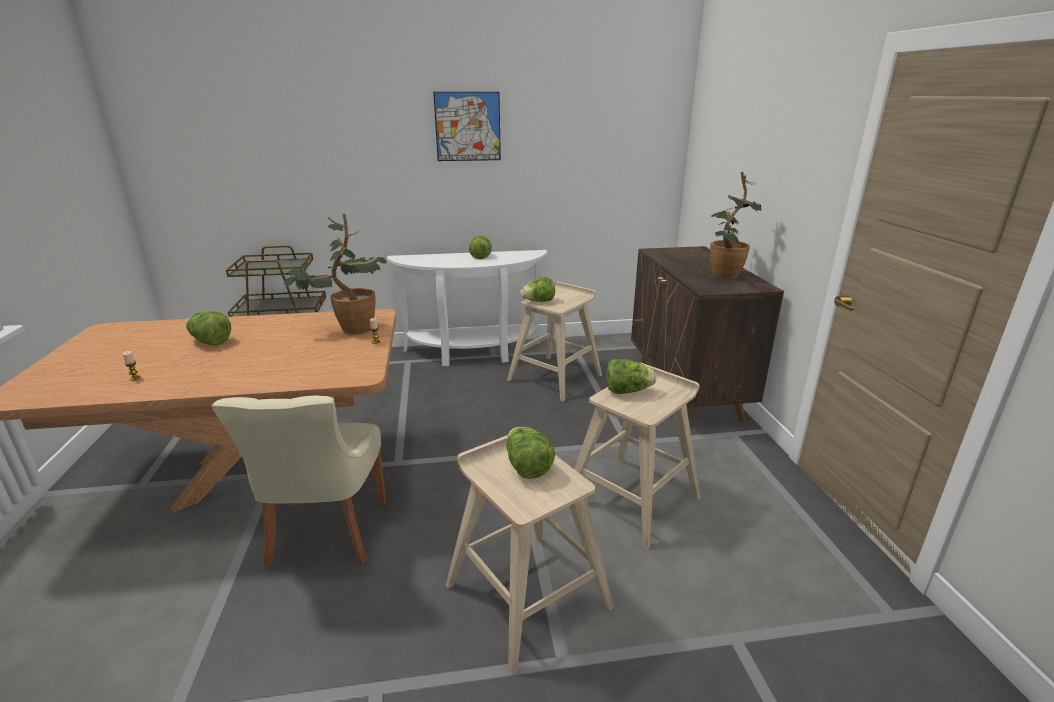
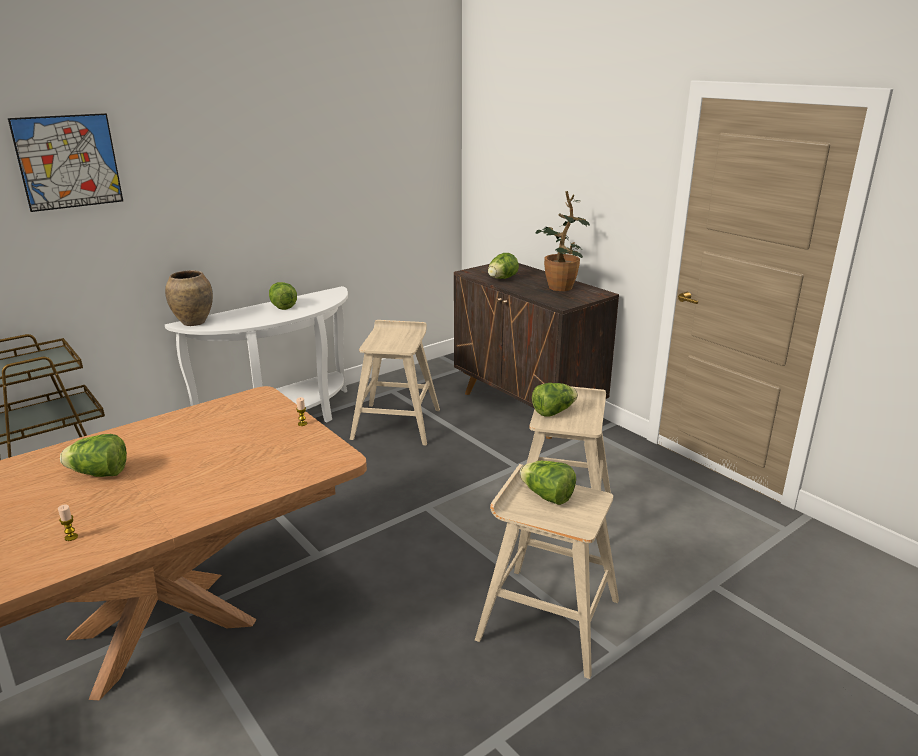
camera: 30 degrees left, 0 degrees up
(325, 535) = (314, 648): beige chair -> none
(349, 329) = (251, 418): potted plant -> none
(406, 257) = (193, 322): none -> brown vase
(467, 126) = (245, 157): picture -> picture (68, 162)
(538, 301) = (377, 345): lettuce -> lettuce (501, 279)

